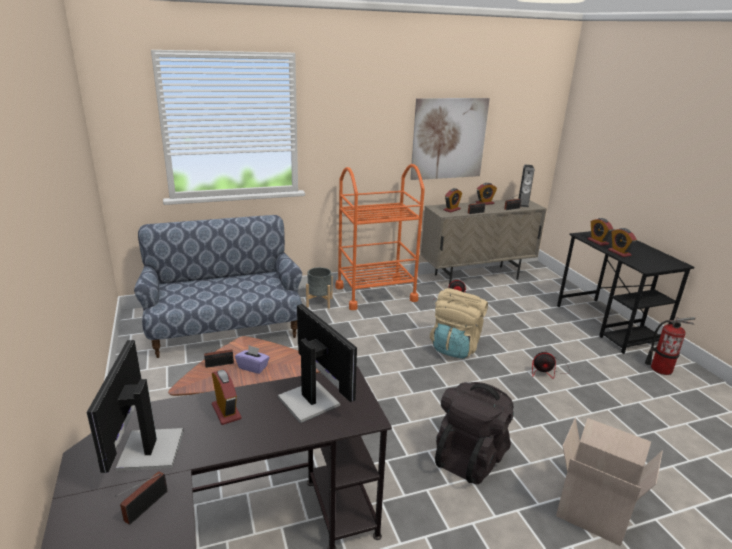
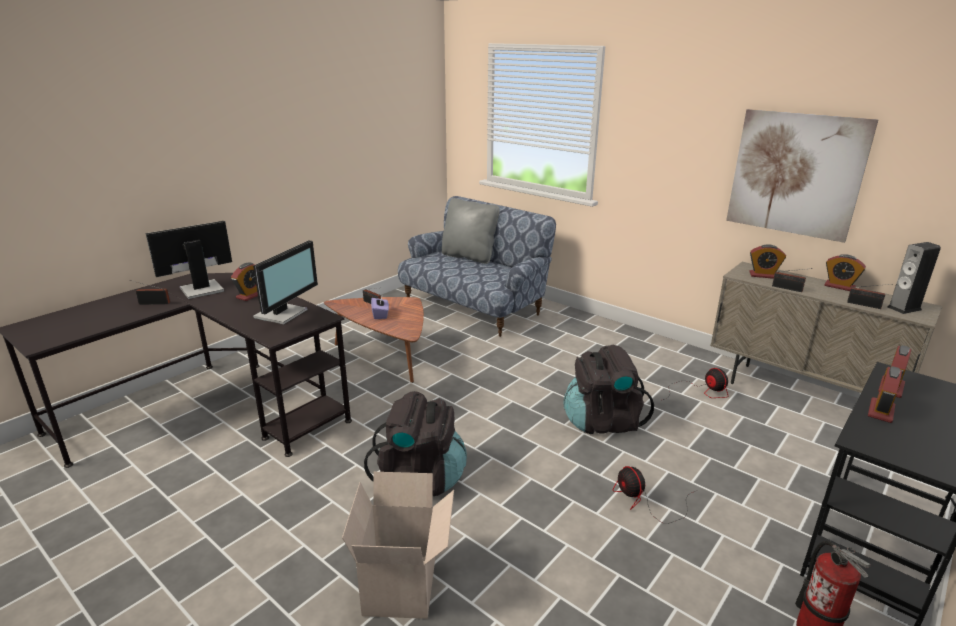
camera: 60 degrees right, 0 degrees up
(201, 281) = (469, 256): none -> grey pillow
(319, 302) = (573, 326): grey planter -> none
(375, 293) = (637, 346): orange cart -> none
(455, 347) = (602, 421): beige backpack -> black backpack

